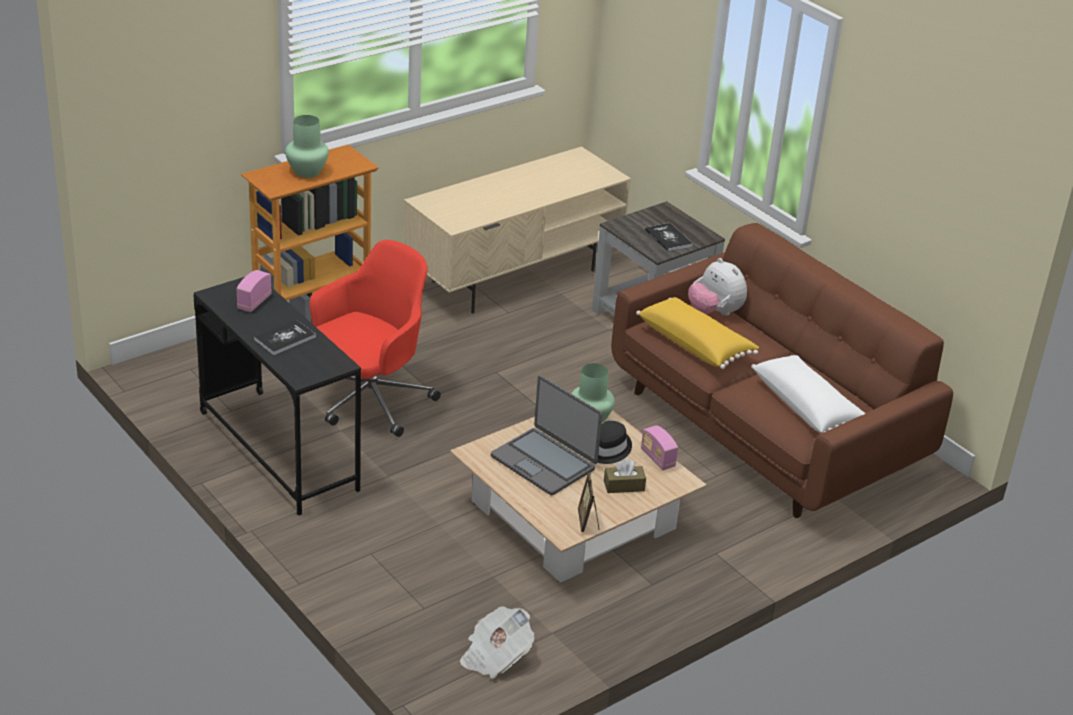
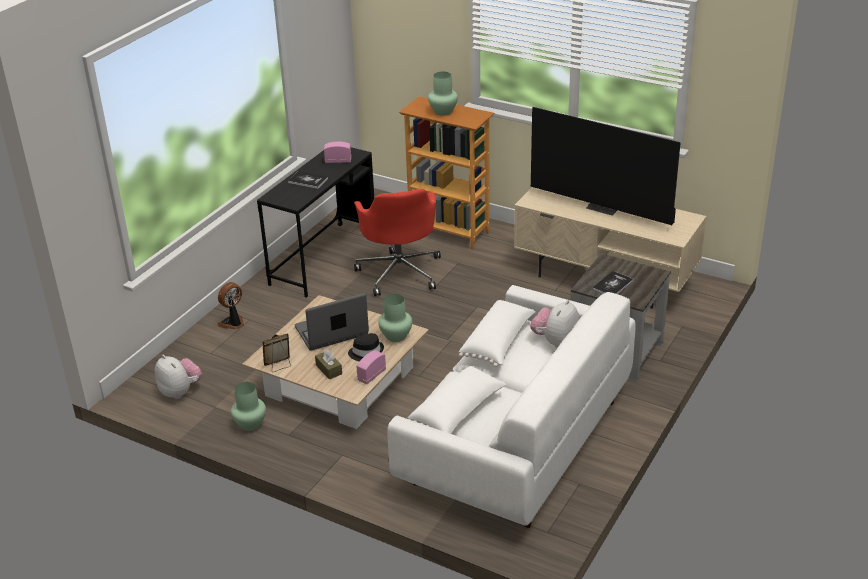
camera: 70 degrees right, 0 degrees up
(367, 570) = (233, 323): none -> fan
(368, 401) = (400, 271): red office chair -> red office chair turned 60 degrees clockwise
(495, 656) = (180, 391): newspaper -> plush toy
(511, 189) = (604, 207): none -> television
(544, 462) = (332, 331): laptop -> laptop turned 45 degrees clockwise
(609, 610) = (250, 424): none -> green vase
(695, 344) = (498, 342): yellow pillow -> white pillow
(765, 429) = (516, 442): brown sofa -> white sofa

